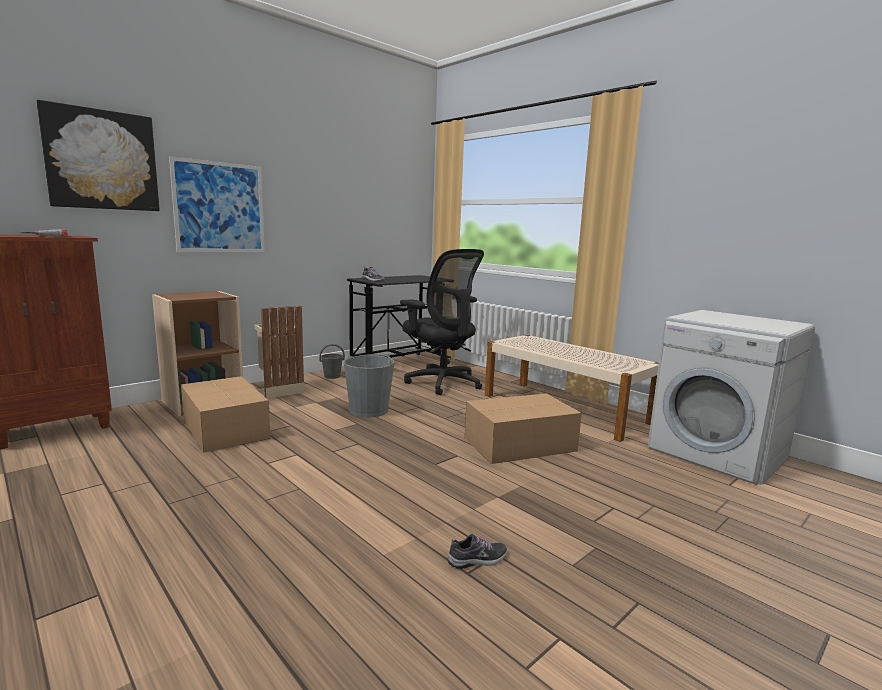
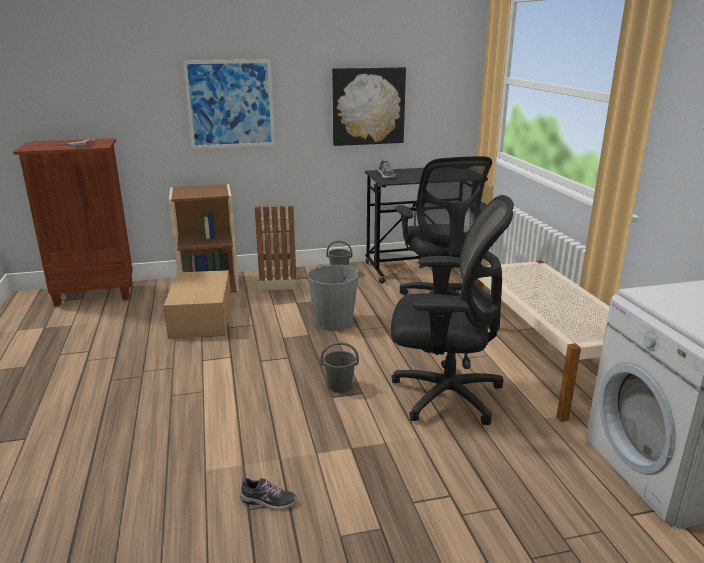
camera: 30 degrees right, 10 degrees up
(102, 160) = (128, 71): picture -> picture (368, 106)
(432, 455) = (340, 386): none -> grey bucket
(521, 444) = (440, 396): cardboard box -> black office chair

